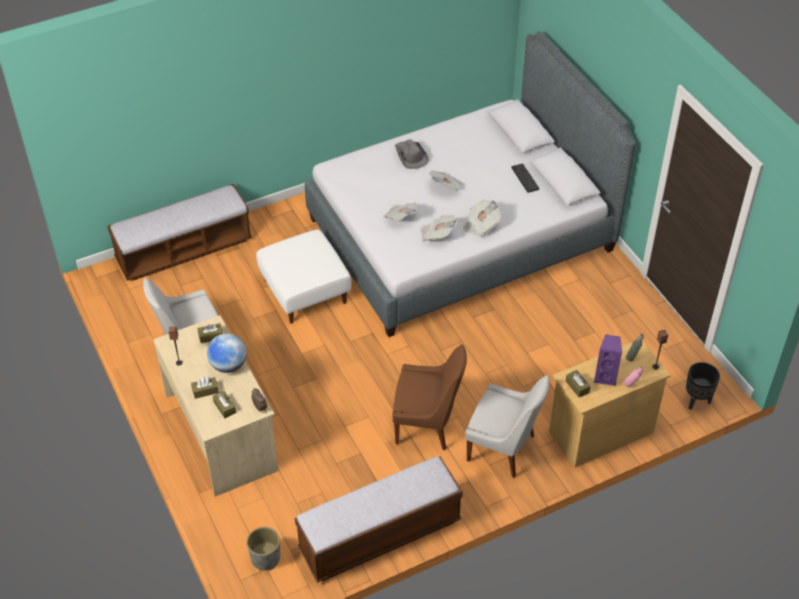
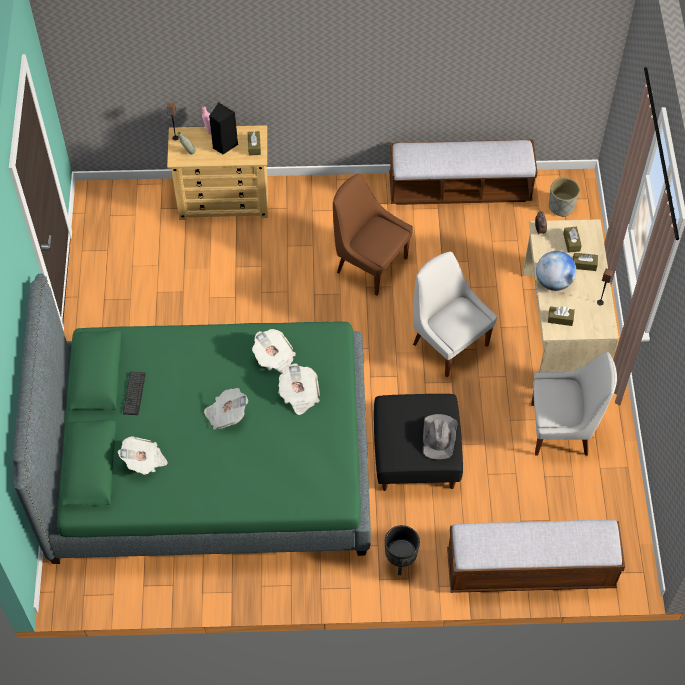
camera: 155 degrees left, 10 degrees up
(305, 291) = (415, 455): white ottoman -> black ottoman
(410, 156) = (239, 477): grey hat -> grey hat (439, 437)
(461, 234) = (209, 461): grey bed -> green bed
(480, 225) = (222, 351): newspaper -> newspaper (144, 461)
(503, 449) = (316, 218): white chair -> white chair (448, 343)
(605, 377) = (224, 145): purple speaker -> black speaker
(696, 400) = (121, 195): black planter -> black planter (400, 561)

